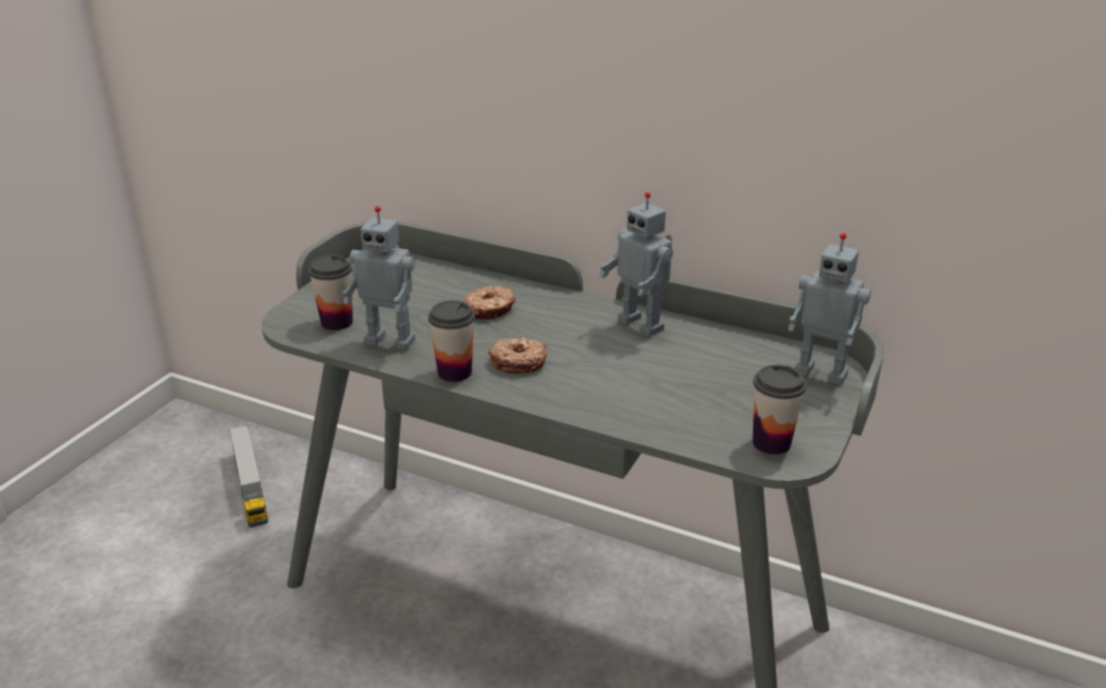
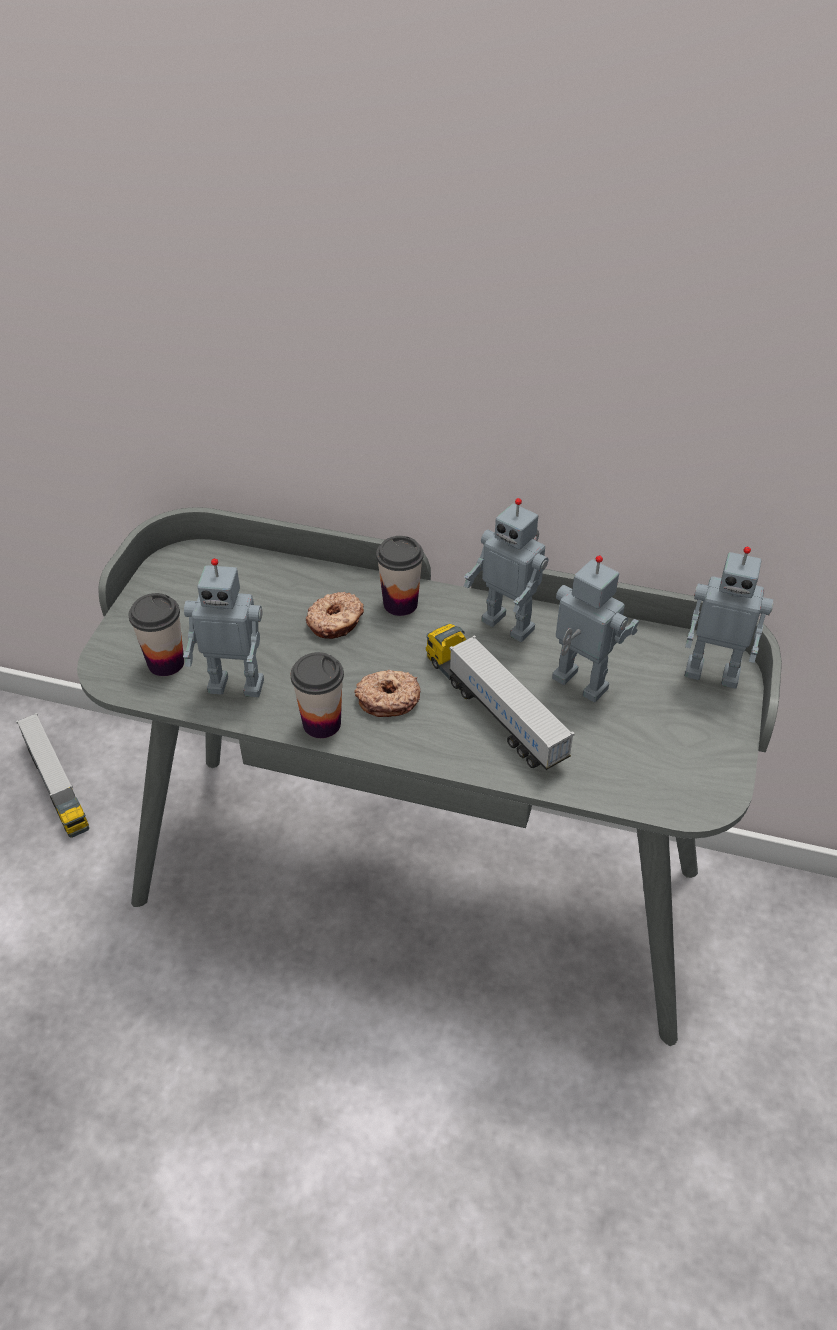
camera: 10 degrees left, 15 degrees up
(610, 378) = (493, 710): none -> toy truck
(692, 369) = (577, 685): none -> toy robot
(771, 443) = (681, 781): cup -> cup (400, 604)

